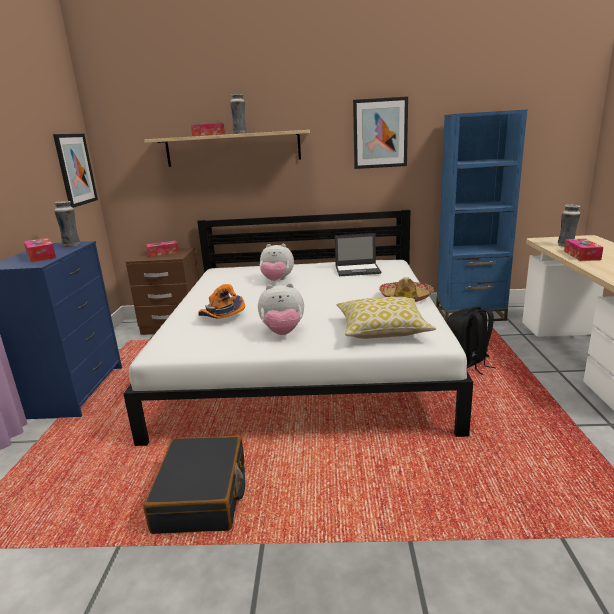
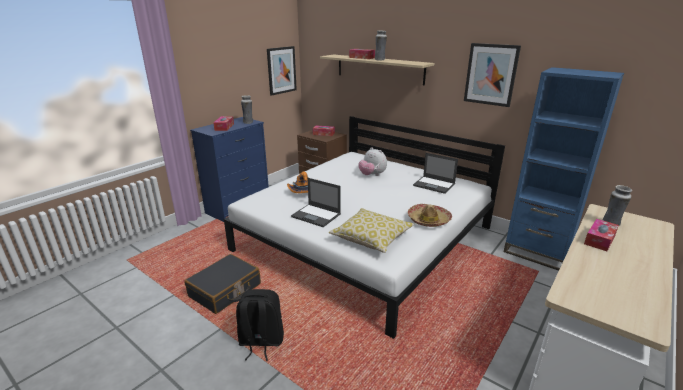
camera: 35 degrees right, 5 degrees up
(283, 333) = (316, 215): plush toy -> laptop
(467, 364) = (469, 291): black backpack -> black backpack (261, 342)

